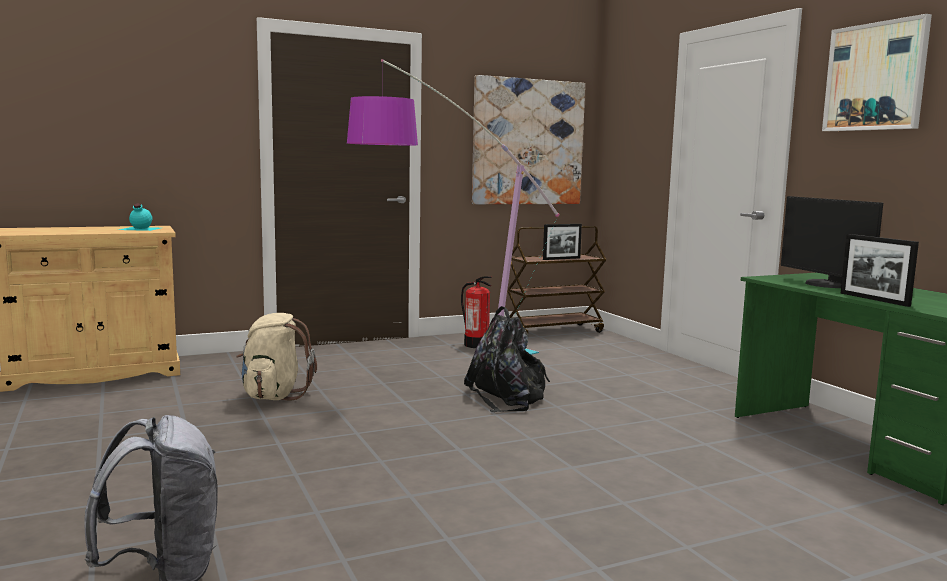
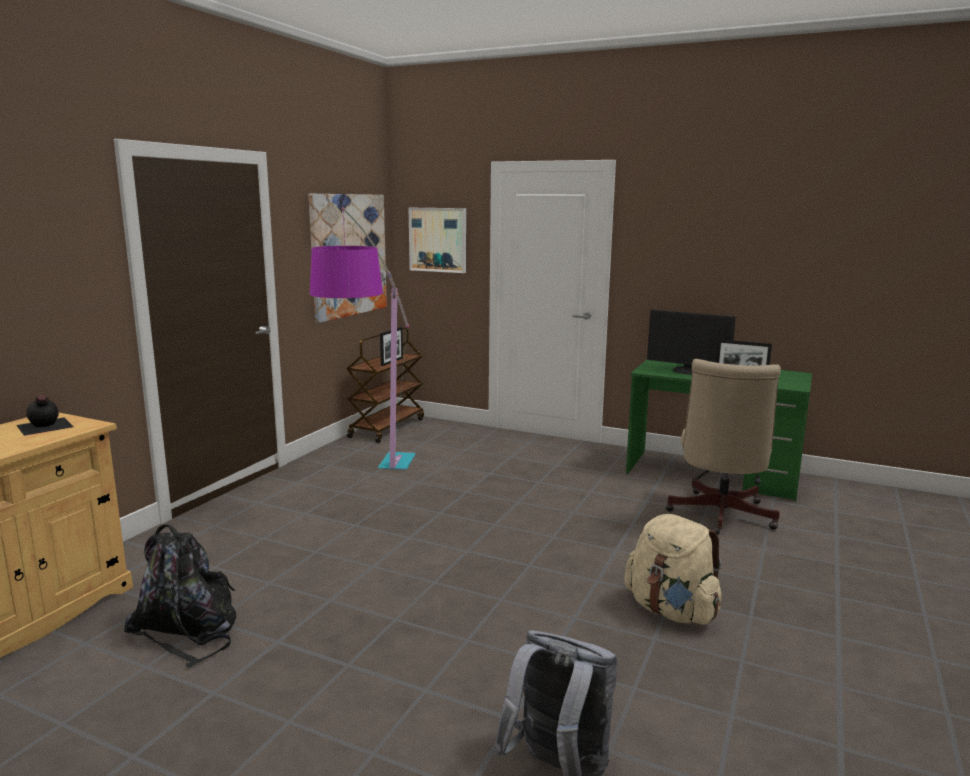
camera: 40 degrees left, 5 degrees up
(139, 228) = (44, 426): turquoise bottle -> black bottle
(274, 396) = (288, 574): beige backpack -> beige backpack (671, 611)
(476, 345) = (353, 459): fire extinguisher -> none
(507, 397) = (473, 505): black backpack -> black backpack (189, 630)
(775, 482) = (719, 516): none -> beige office chair
(875, 77) = (683, 219): picture -> picture (438, 240)

